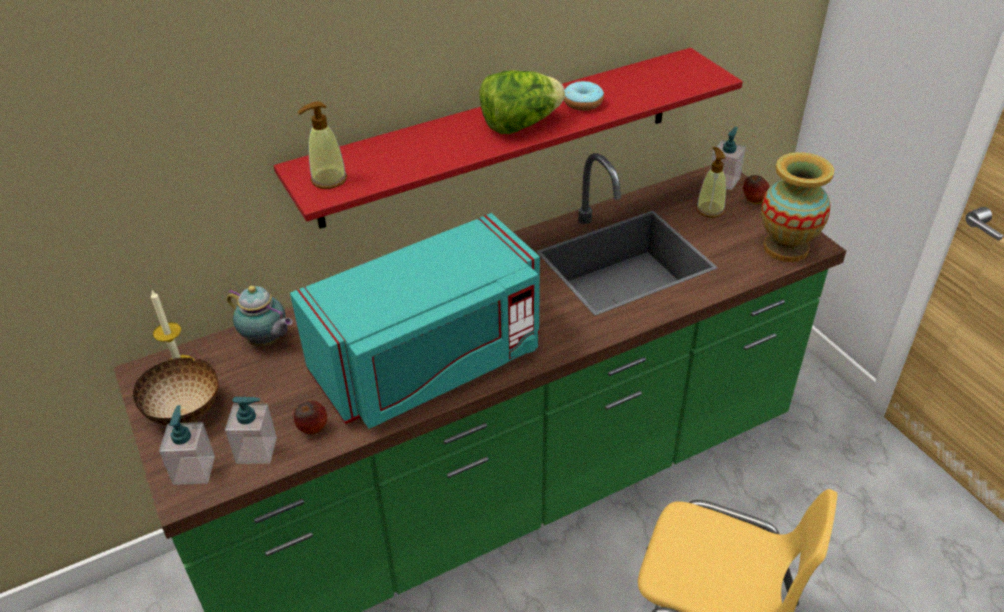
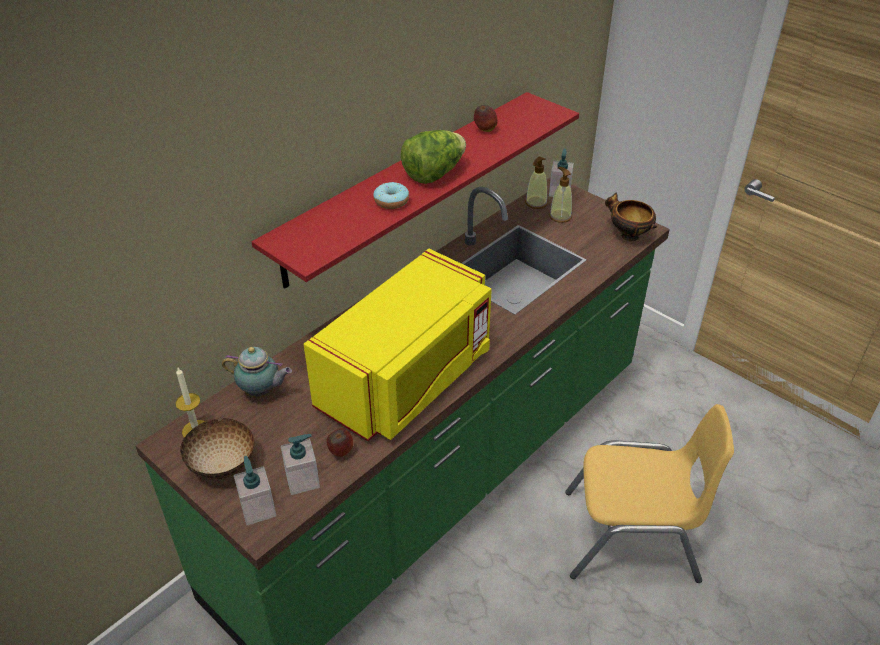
camera: 20 degrees left, 0 degrees up
(328, 179) = (307, 244): soap dispenser -> soap dispenser (536, 203)
(430, 363) = (407, 379): turquoise microwave -> yellow microwave
(583, 103) = (472, 148): donut -> donut (391, 201)
(754, 201) = (589, 204): apple -> apple (485, 130)
(785, 248) = (627, 235): vase -> bowl

